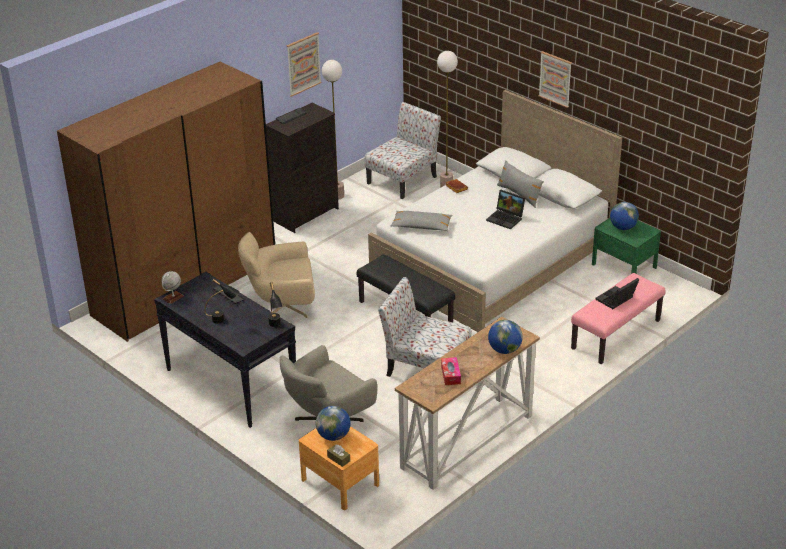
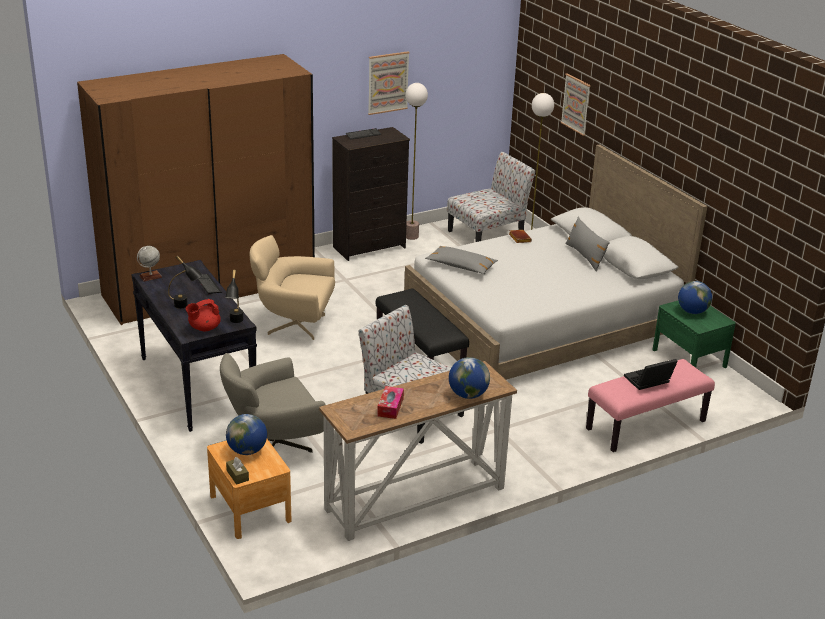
camera: 15 degrees right, 5 degrees down
(252, 337) = (204, 328): none -> red teapot
(506, 218) = (558, 276): laptop -> none
(555, 79) = (648, 133): picture -> picture (576, 104)

